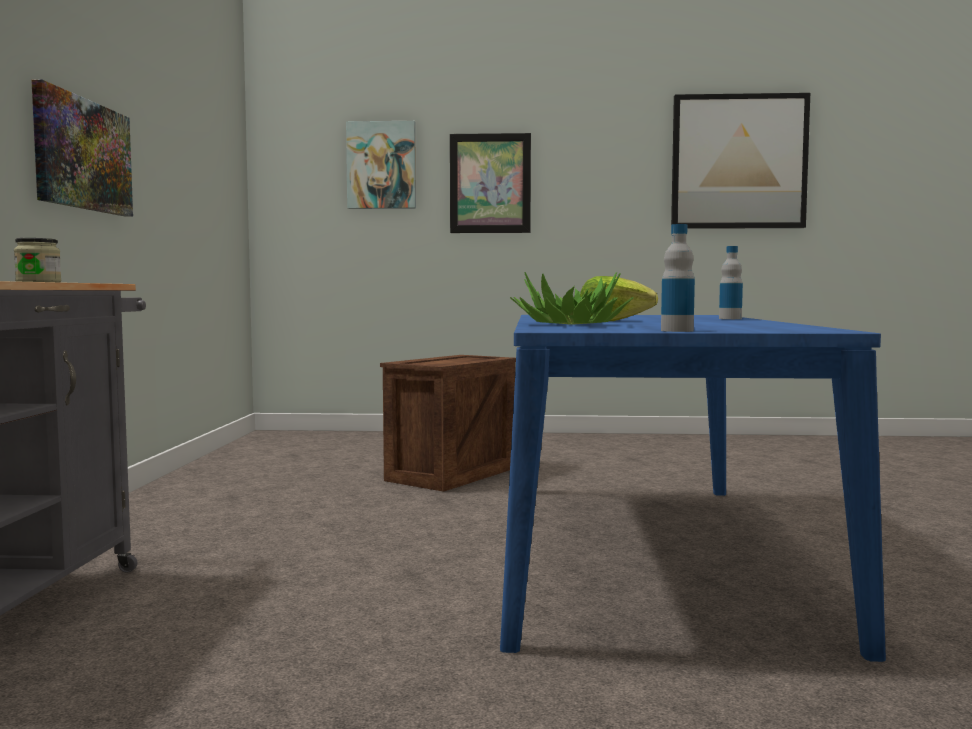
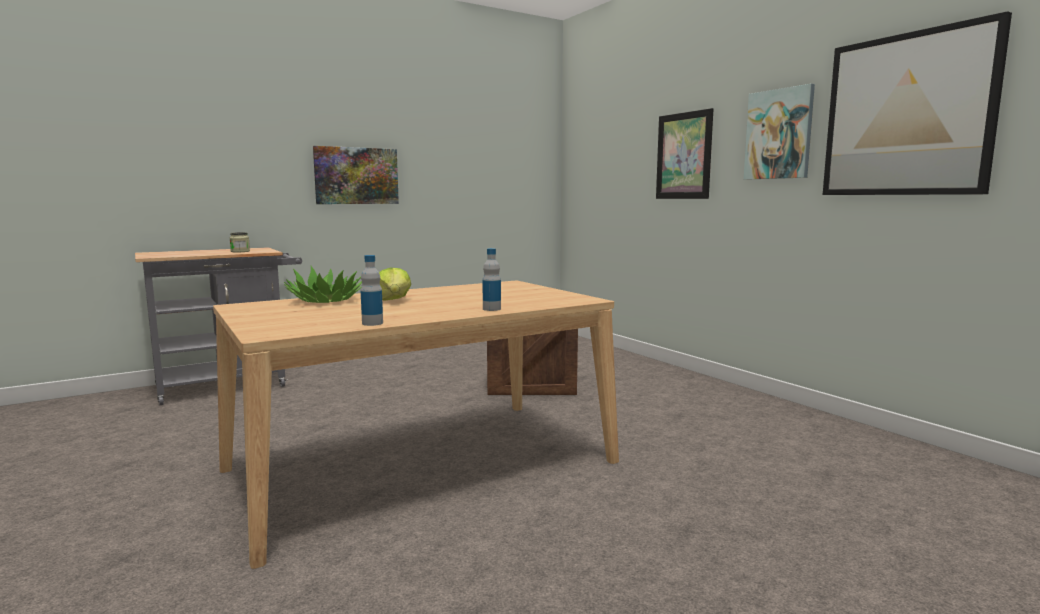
camera: 55 degrees right, 5 degrees up
(381, 165) = (621, 146): picture -> picture (779, 134)
(643, 550) = (422, 465): blue dining table -> beige dining table
(677, 330) = (241, 318): bottle -> bottle (372, 323)

